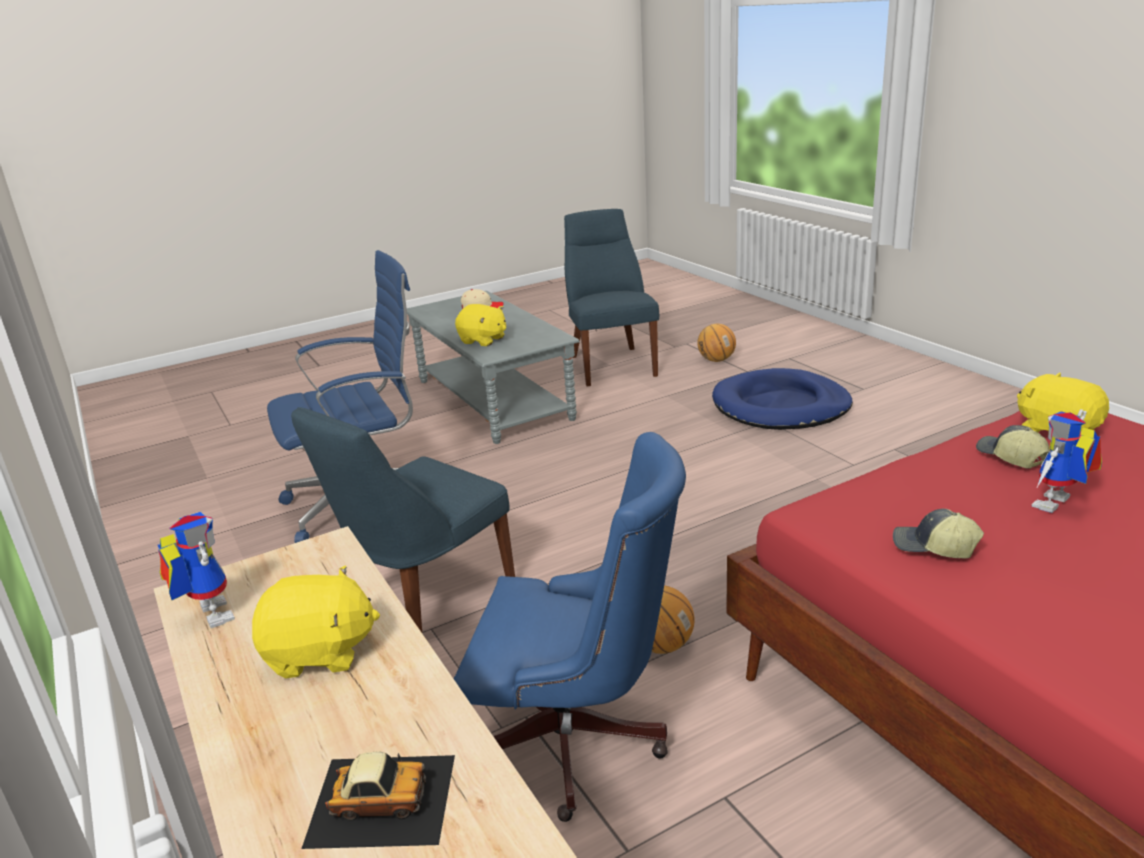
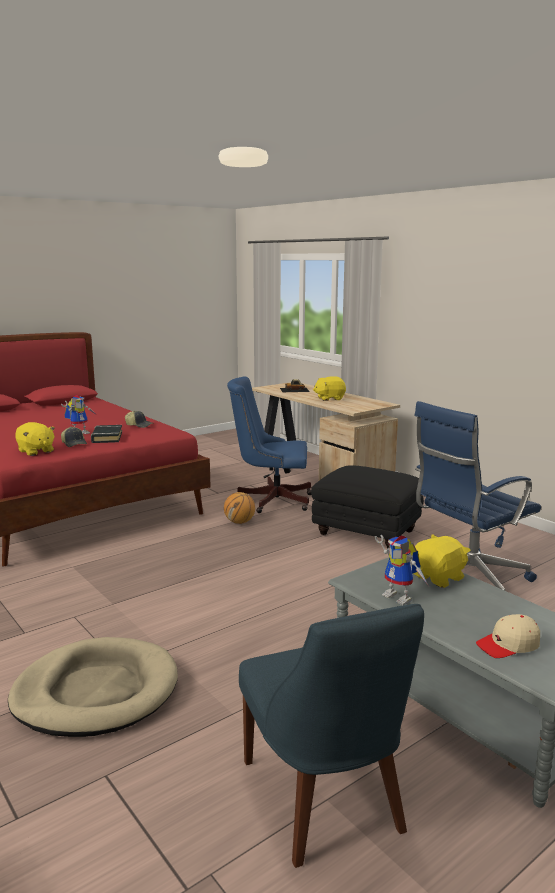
camera: 170 degrees right, 10 degrees down
(207, 614) = (373, 402): toy robot -> toy robot (401, 597)
(424, 602) = (367, 533): blue chair -> black ottoman
(483, 340) = (438, 578): yellow plush toy -> yellow plush toy turned 120 degrees clockwise
(716, 360) = (143, 812): basketball -> none
(781, 406) = (96, 692): blue dog bed -> beige dog bed
(965, 485) = (107, 437): none -> black book

